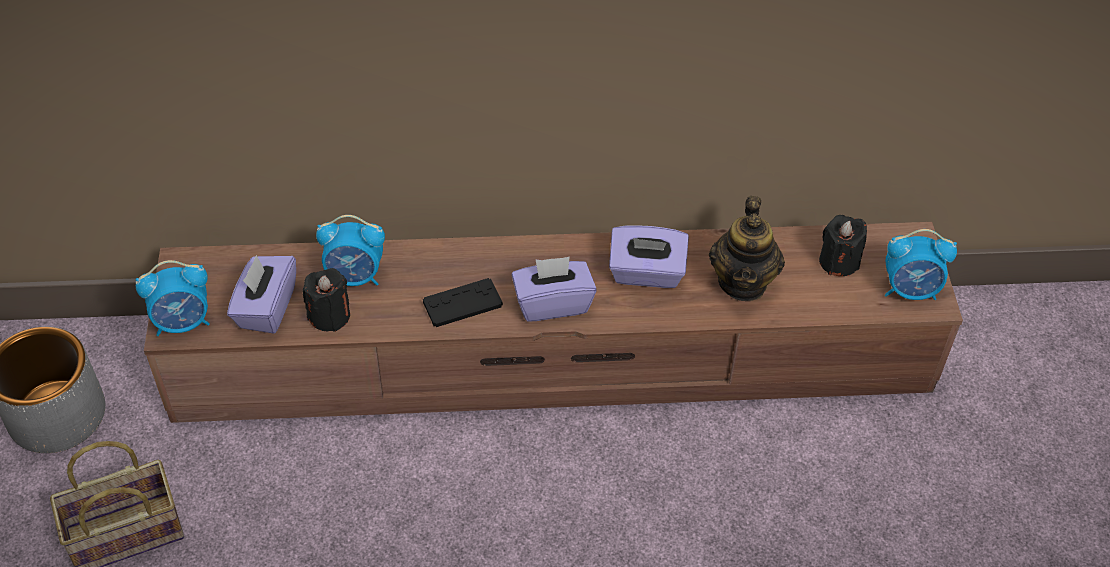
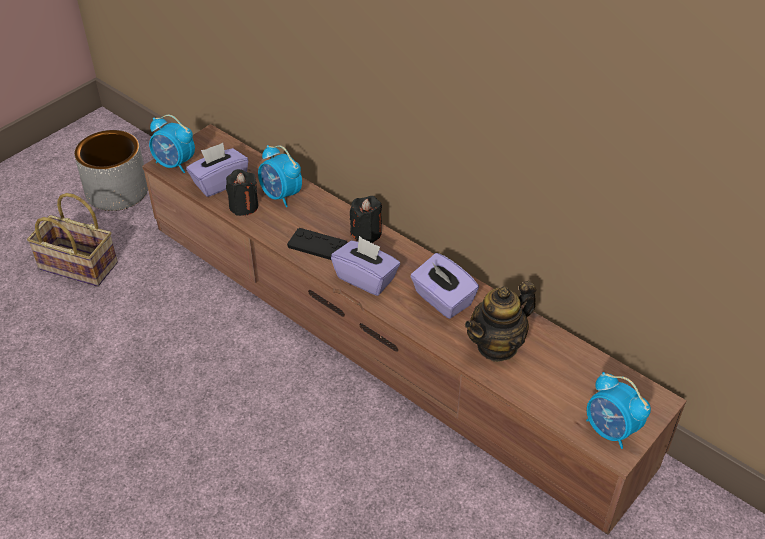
camera: 45 degrees right, 5 degrees down
(838, 262) = (580, 378): black candle -> black candle (366, 233)

